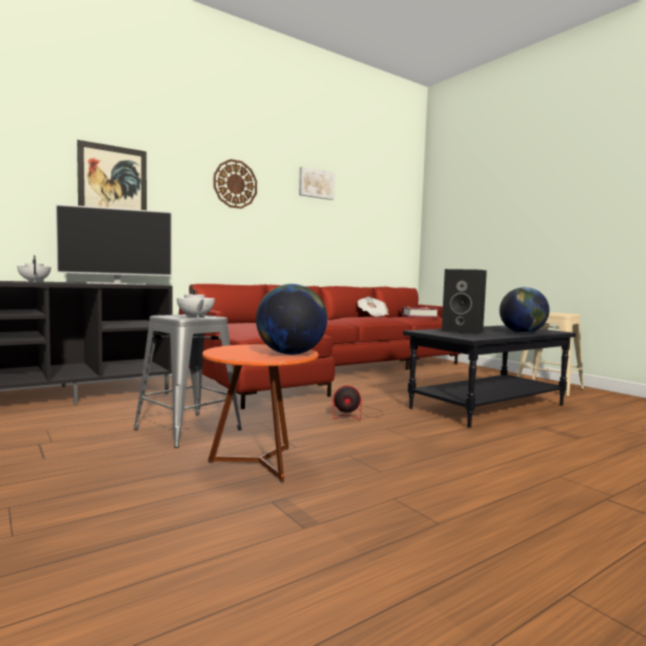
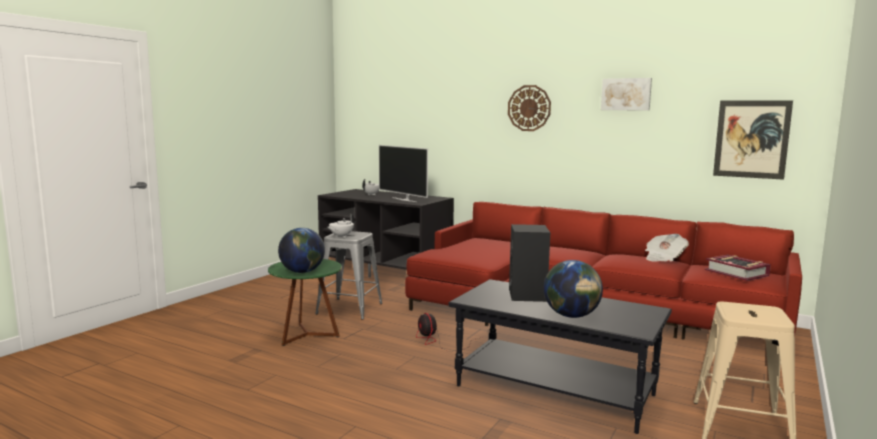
camera: 65 degrees right, 5 degrees up
(113, 185) = (433, 122): picture -> picture (751, 139)
(259, 463) = (307, 335): orange side table -> green side table

